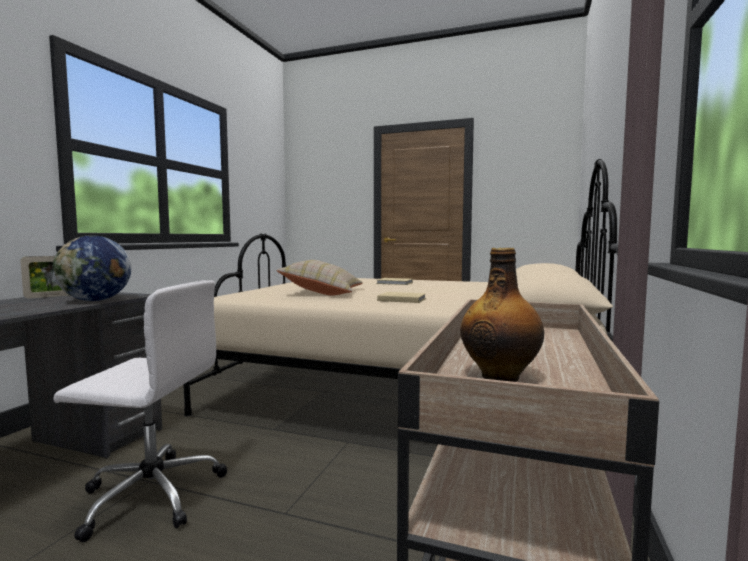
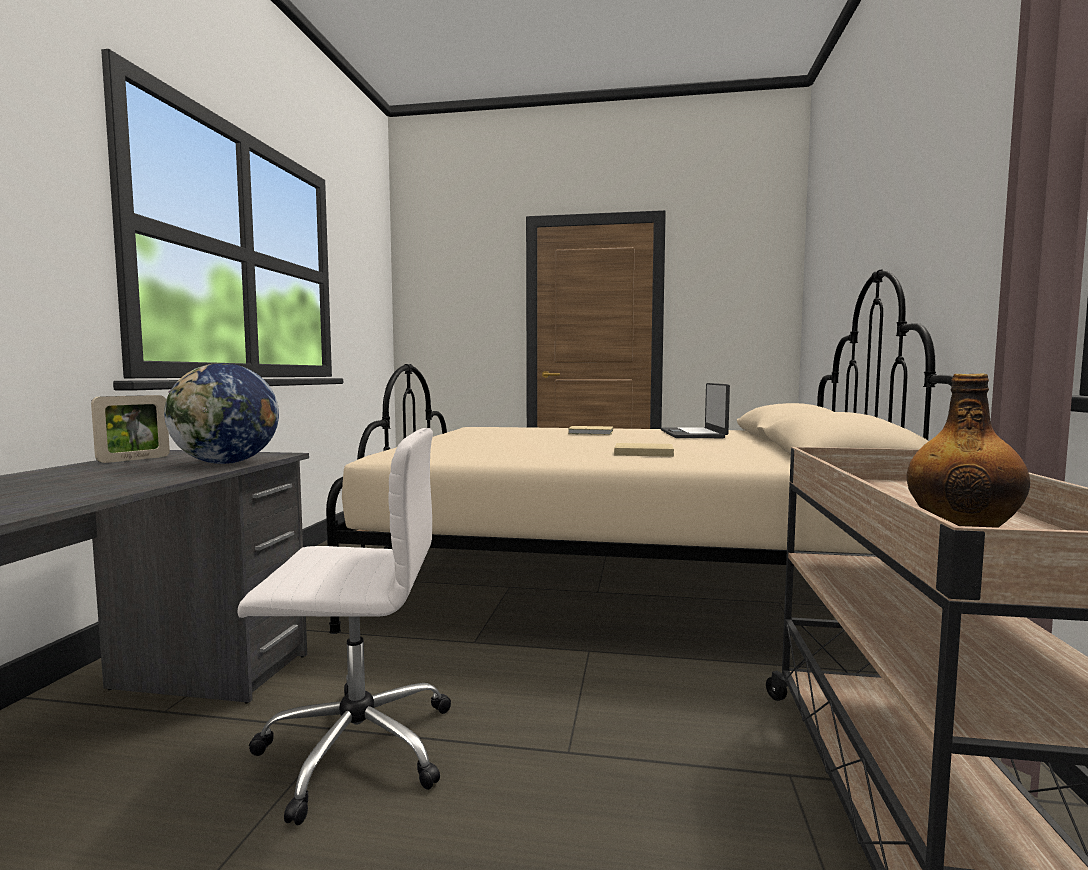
camera: 10 degrees left, 0 degrees up
(323, 293) = (519, 447): beige pillow -> none
(469, 285) = (693, 434): none -> laptop

